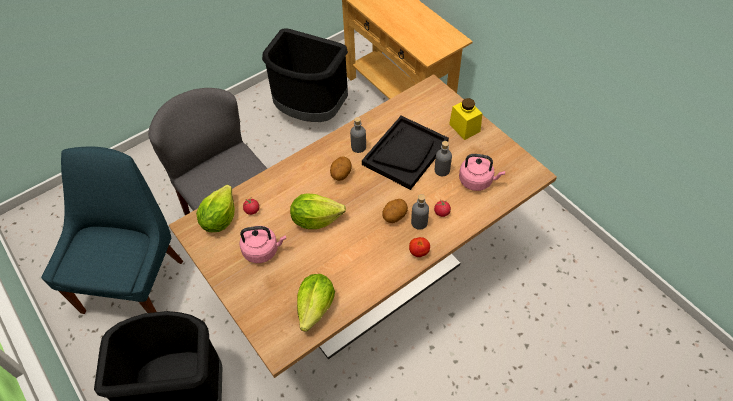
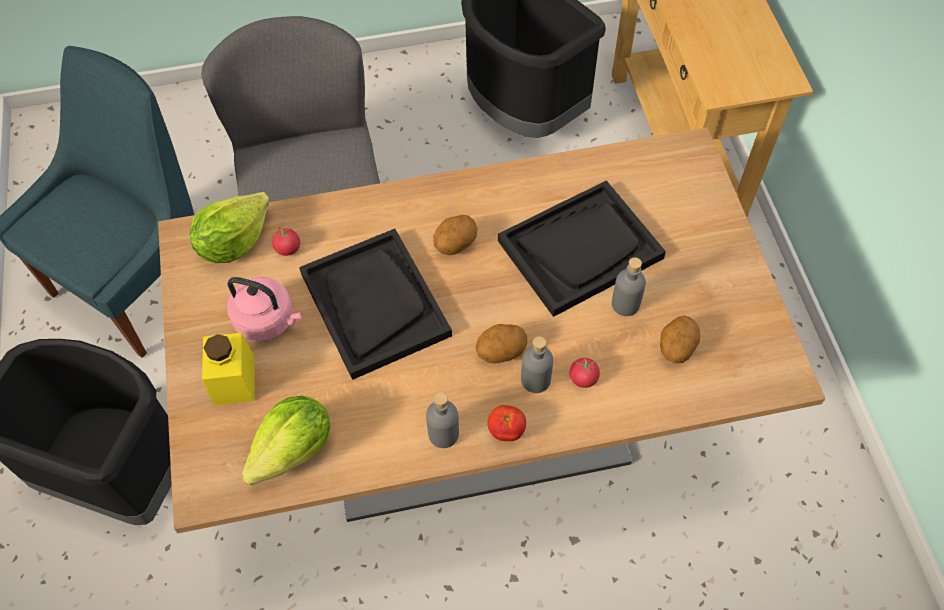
camera: 25 degrees right, 5 degrees up
(315, 219) = (374, 304): lettuce -> black tray
(358, 147) = (509, 208): grey bottle -> grey bottle (443, 434)
(464, 128) = (707, 244): yellow jar -> yellow jar (234, 380)
(477, 181) = (676, 348): pink kettle -> potato

